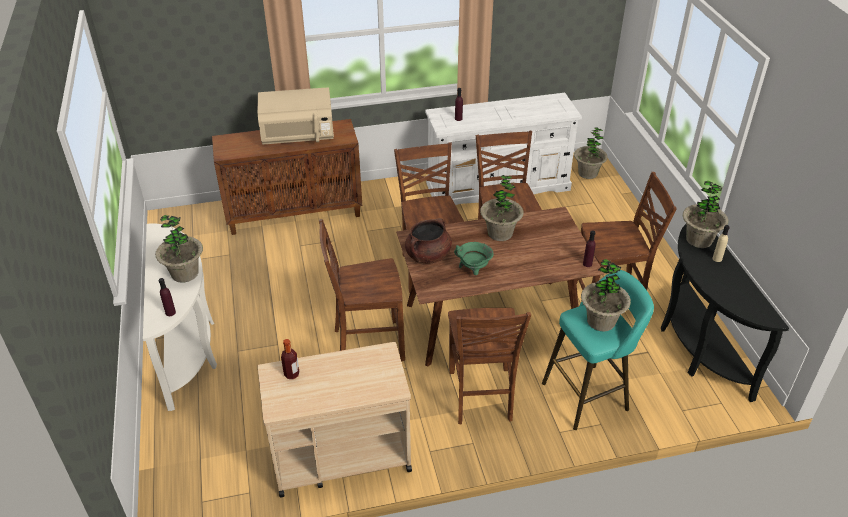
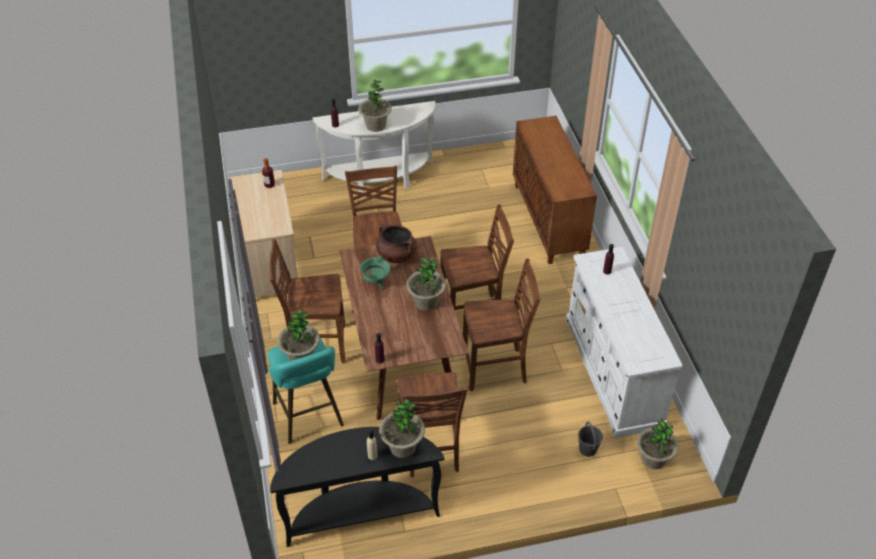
camera: 90 degrees right, 5 degrees up
(298, 136) = (560, 164): beige microwave -> none
(585, 205) = (587, 449): none -> grey bucket

